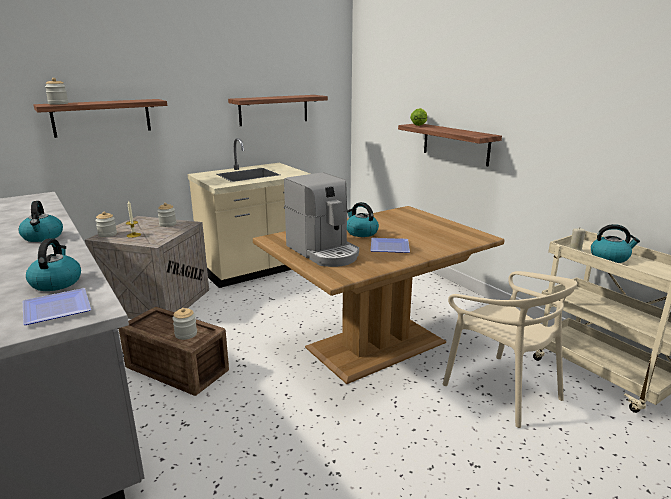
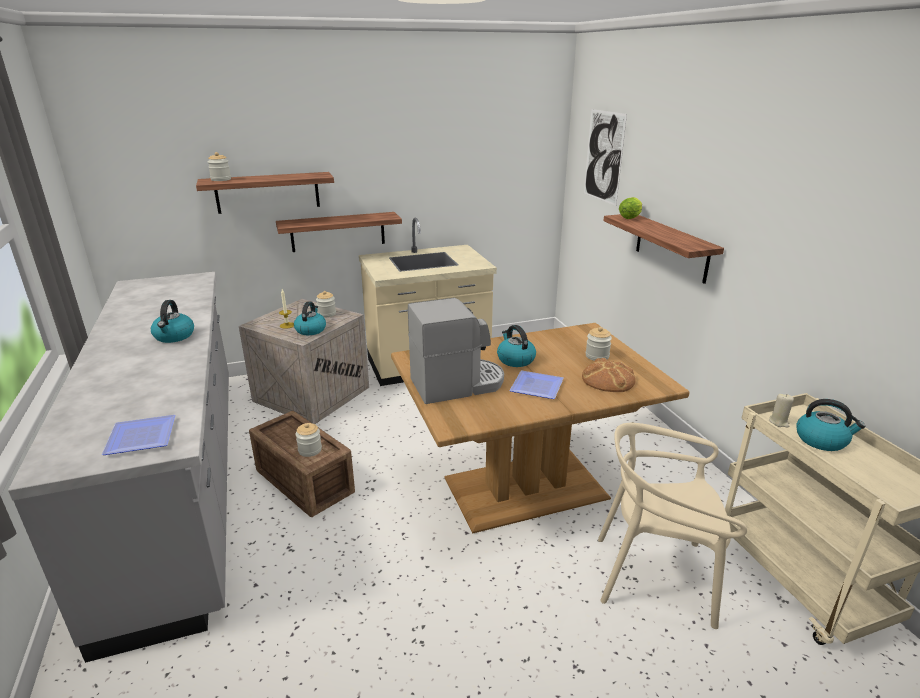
camera: 15 degrees right, 5 degrees up
(56, 282) = (157, 401): kettle -> kettle (310, 330)
(107, 234) = (262, 321): jar -> jar (597, 356)
(273, 110) = (464, 183): shelf -> shelf (338, 232)
(324, 252) = (457, 384): coffee machine -> coffee machine turned 90 degrees counterclockwise
(386, 83) = (603, 156): none -> picture
(441, 237) = (608, 379): none -> bread
(502, 389) = (654, 576): beige chair -> beige chair turned 120 degrees clockwise

